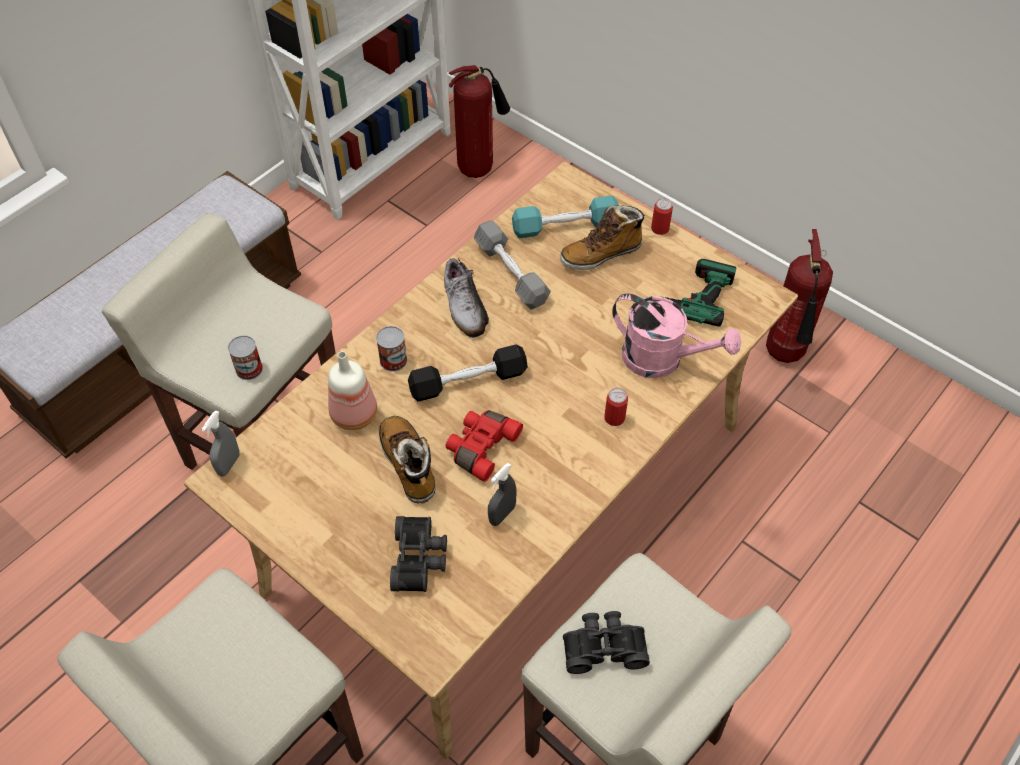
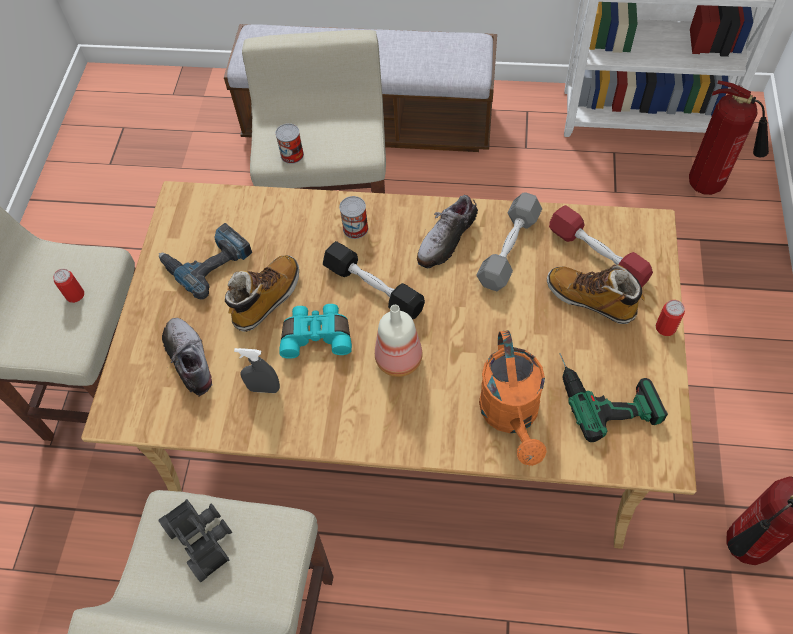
camera: 60 degrees right, 5 degrees up
(228, 464) = (193, 195): grey spray bottle -> none
(322, 491) = (207, 261): none -> power drill
(355, 415) = (287, 238): bottle -> bottle (399, 360)
(420, 559) = (189, 358): black binoculars -> shoe
(481, 447) = (317, 335): red binoculars -> turquoise binoculars
(565, 226) = (597, 255): turquoise dumbbell -> red dumbbell
(614, 418) = (418, 414): can -> can (75, 295)
(662, 360) = (512, 416): pink watering can -> orange watering can

